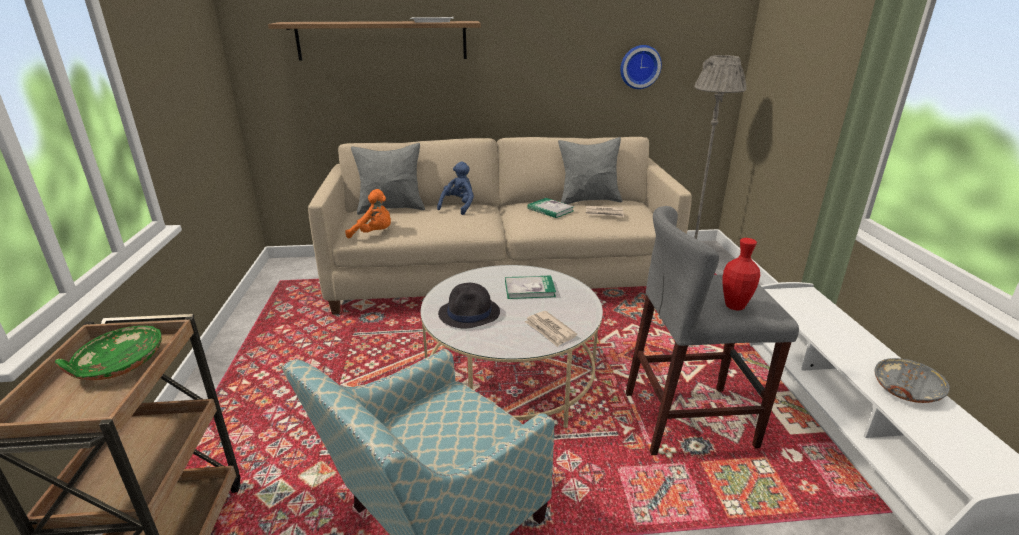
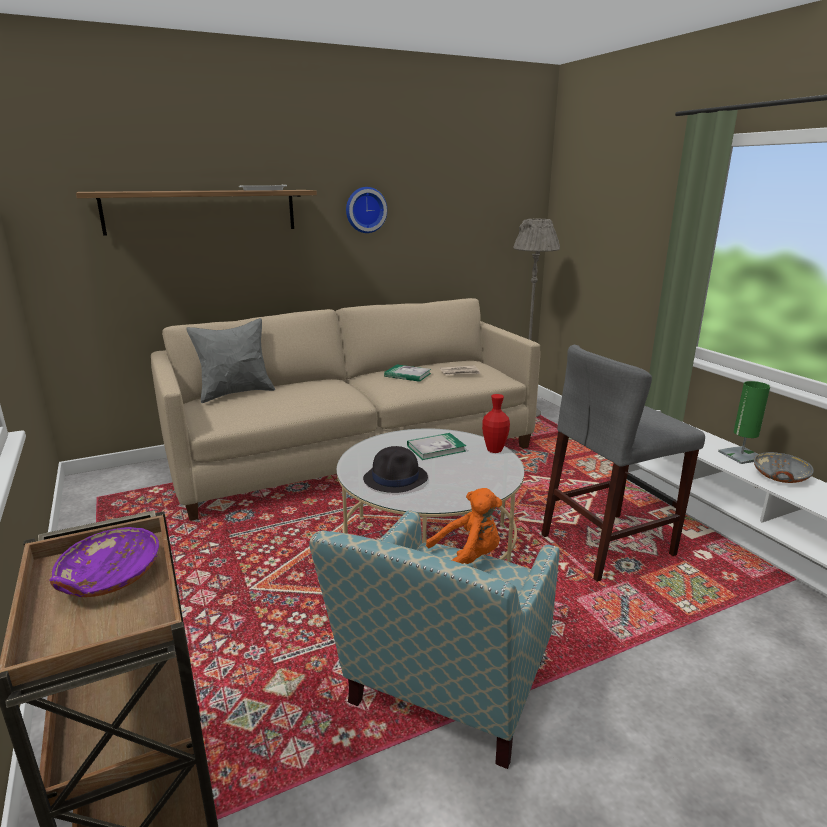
camera: 20 degrees left, 5 degrees down
(119, 365) = (109, 577): green bowl -> purple bowl
(374, 234) = (234, 420): orange plush toy -> orange plush toy (467, 559)
(459, 206) = (311, 382): blue plush toy -> none
(550, 330) = (484, 480): newspaper -> none
(588, 200) = (434, 363): grey pillow -> none
(639, 66) = (458, 232): wall clock -> wall clock (365, 210)
(734, 306) = (651, 425): red vase -> red vase (494, 450)
(874, 355) = (741, 455): none -> green table lamp

